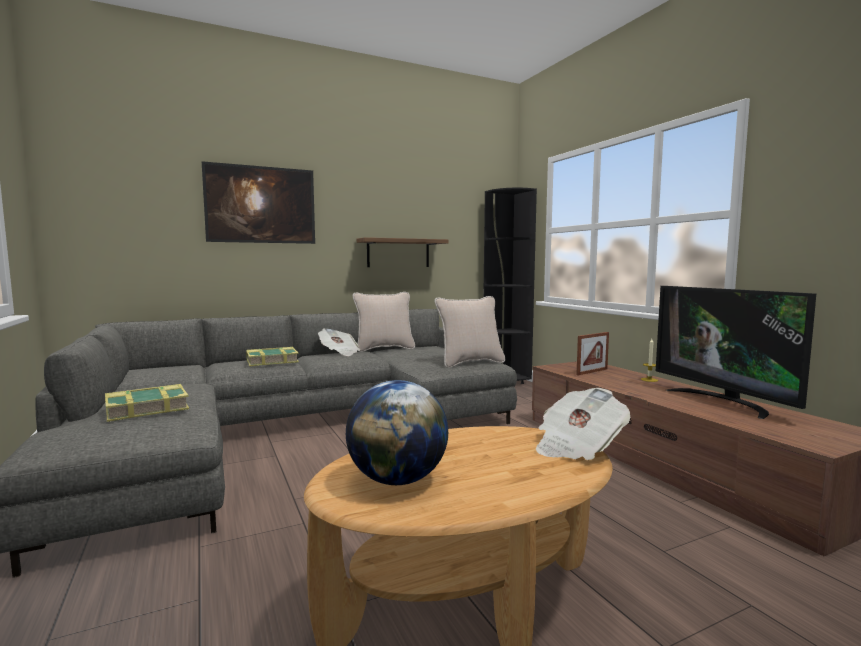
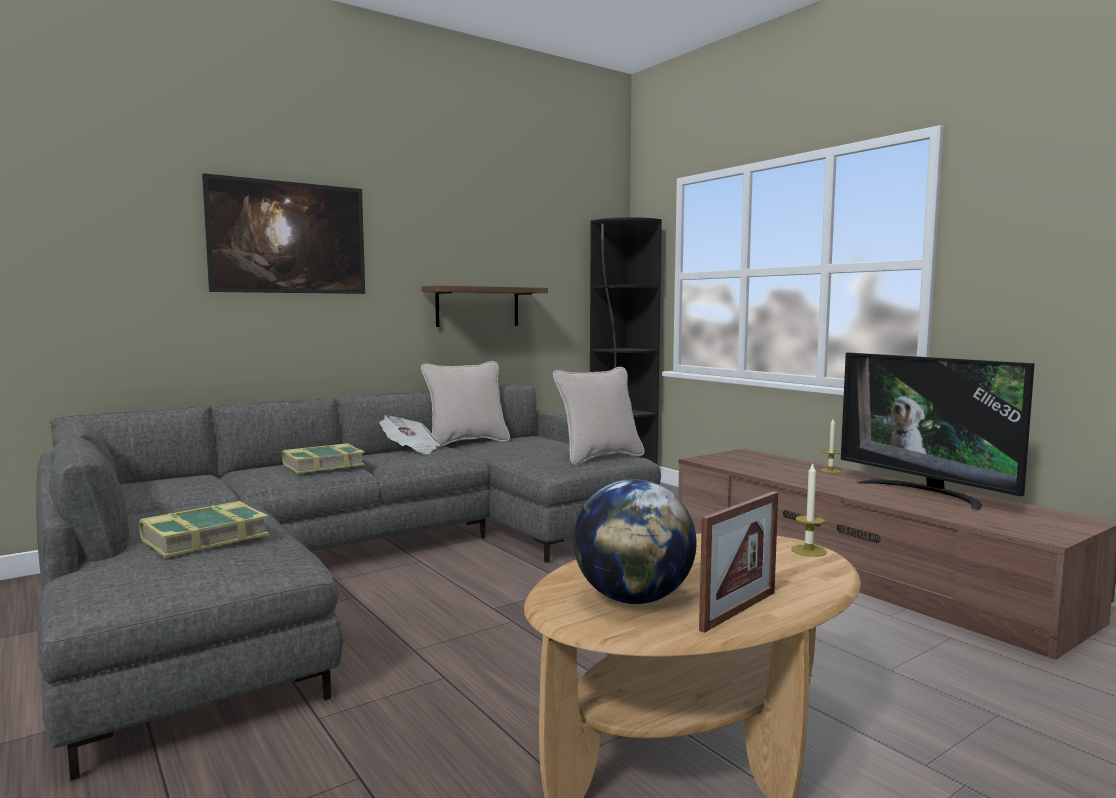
camera: 10 degrees left, 0 degrees up
(577, 447) = (808, 551): newspaper -> candle
(592, 372) = (757, 463): picture frame -> picture frame (739, 610)

